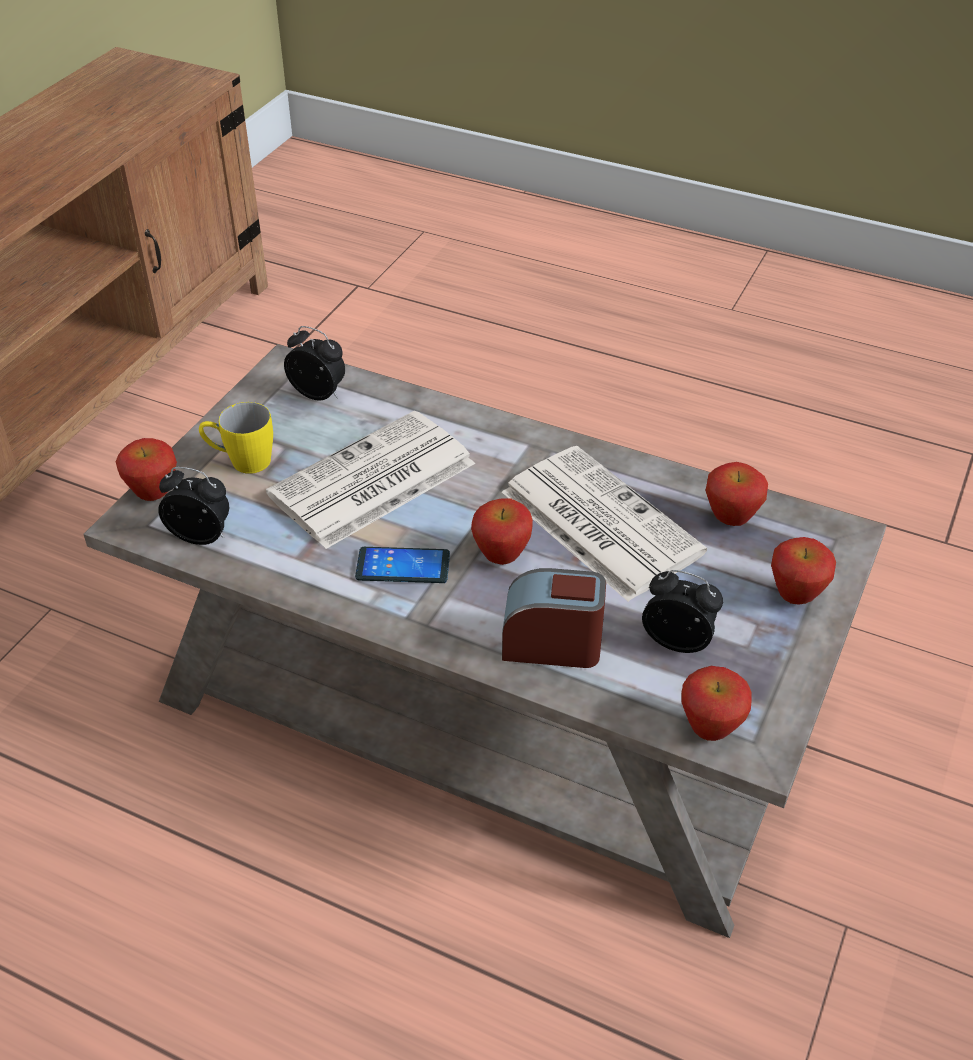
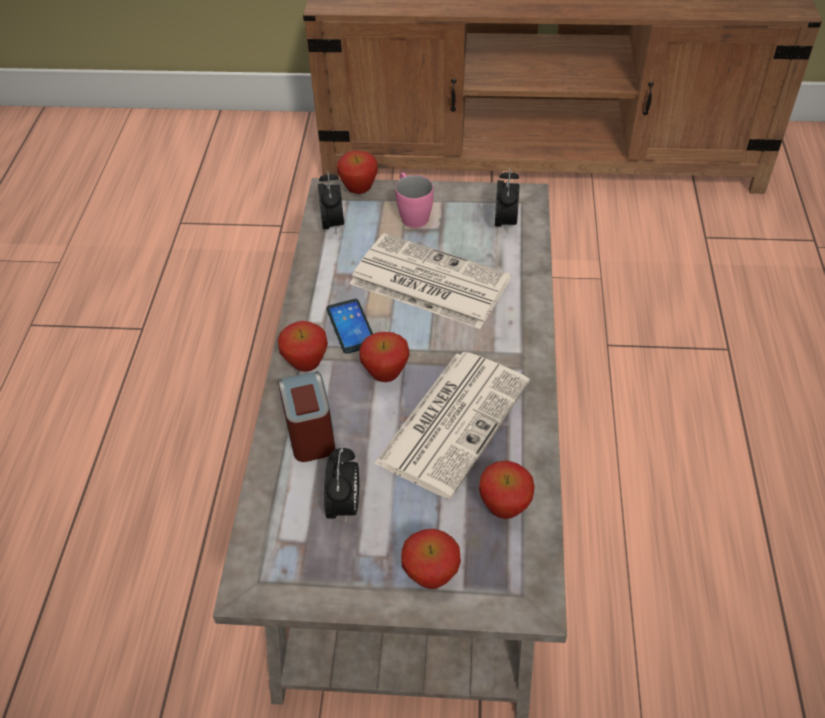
camera: 70 degrees right, 5 degrees up
(241, 461) = (412, 214): yellow mug -> pink mug
(710, 730) = (260, 549): apple -> apple (306, 365)

